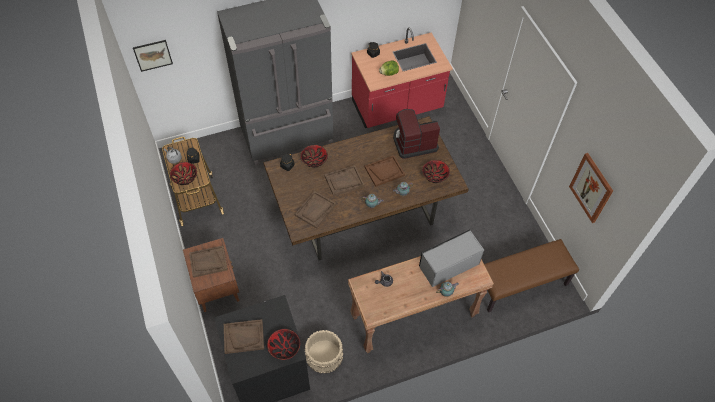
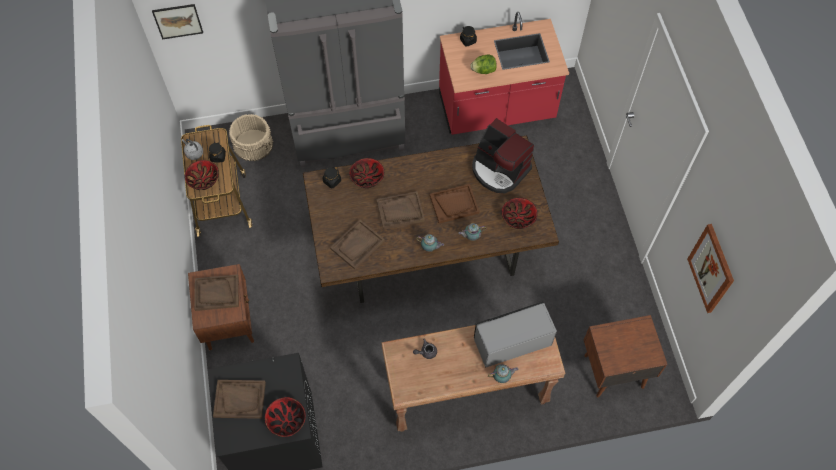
camera: 10 degrees right, 5 degrees up
(324, 355) = (347, 426): beige bucket -> beige bucket (253, 144)
(414, 142) = (499, 169): coffee machine -> coffee machine turned 135 degrees counterclockwise
(520, 285) = (612, 370): brown bench -> brown nightstand

